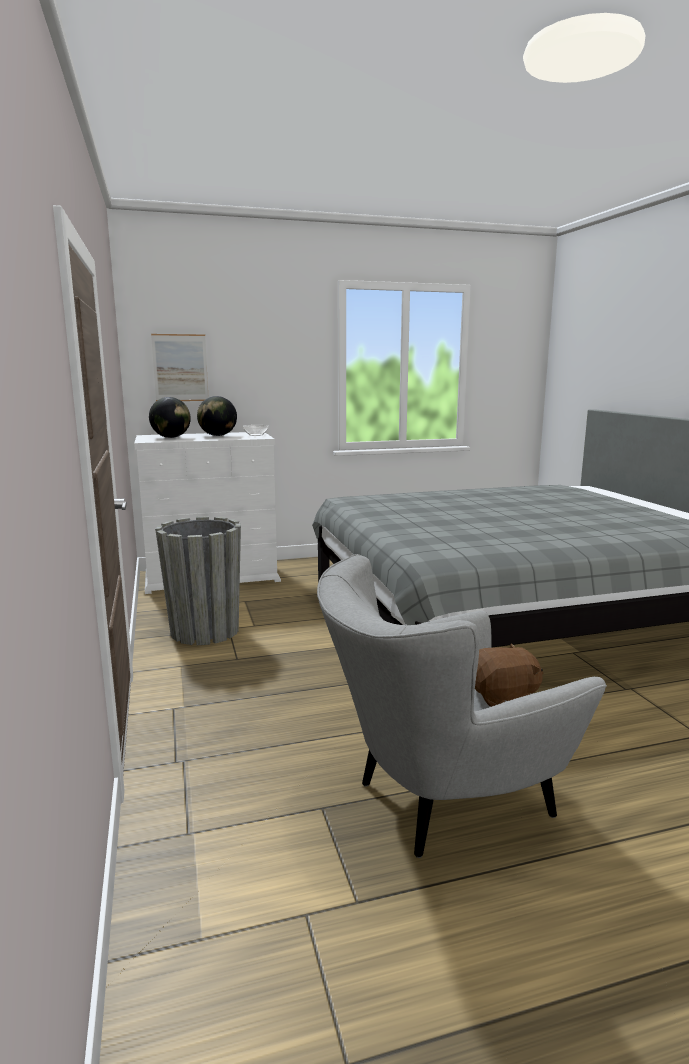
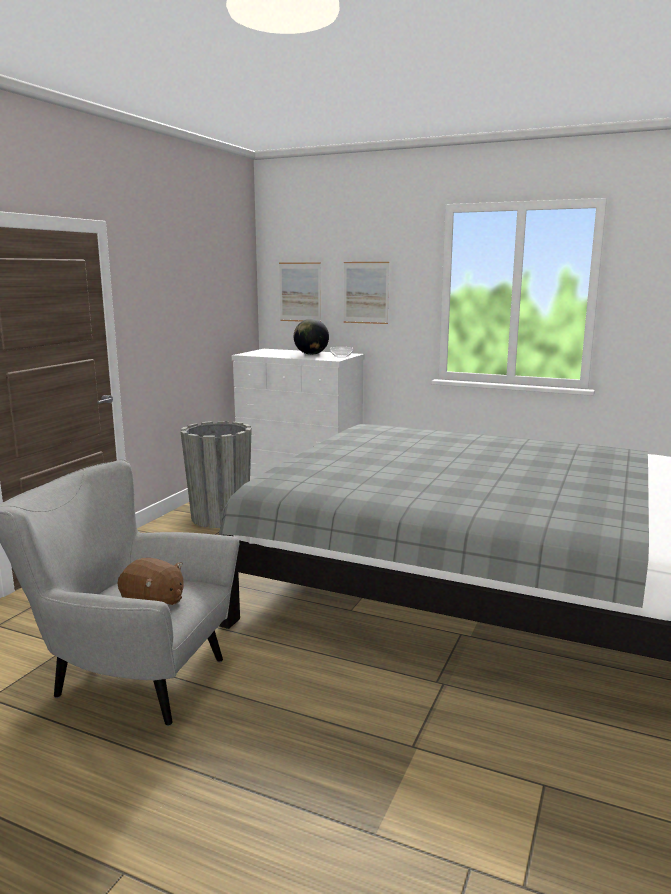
camera: 40 degrees right, 0 degrees up
(171, 437) = (273, 352): globe -> none
(260, 367) = (366, 292): none -> picture

